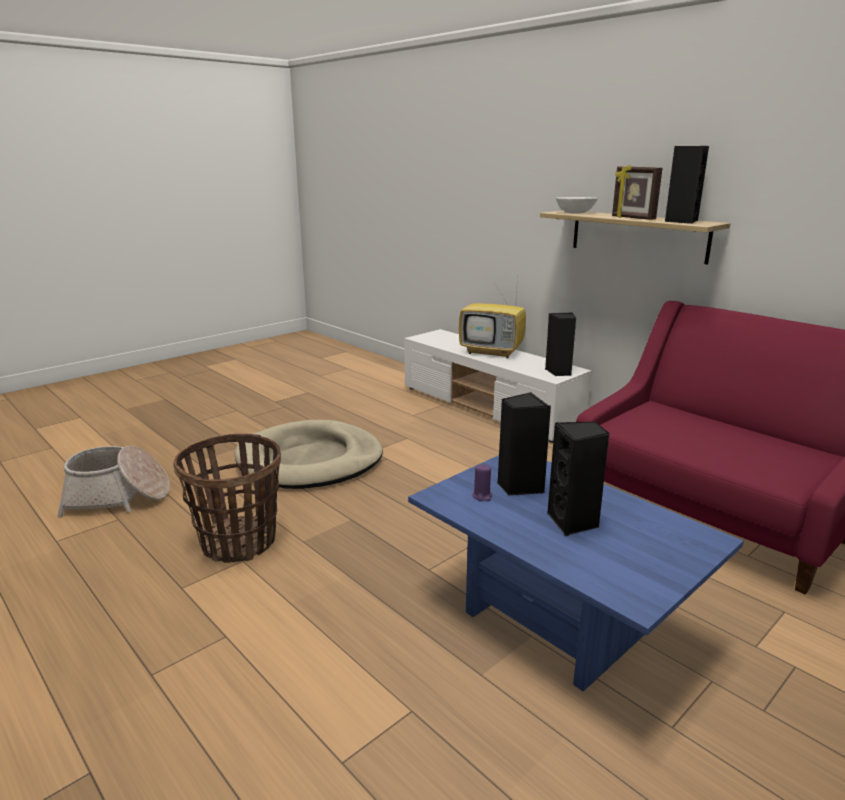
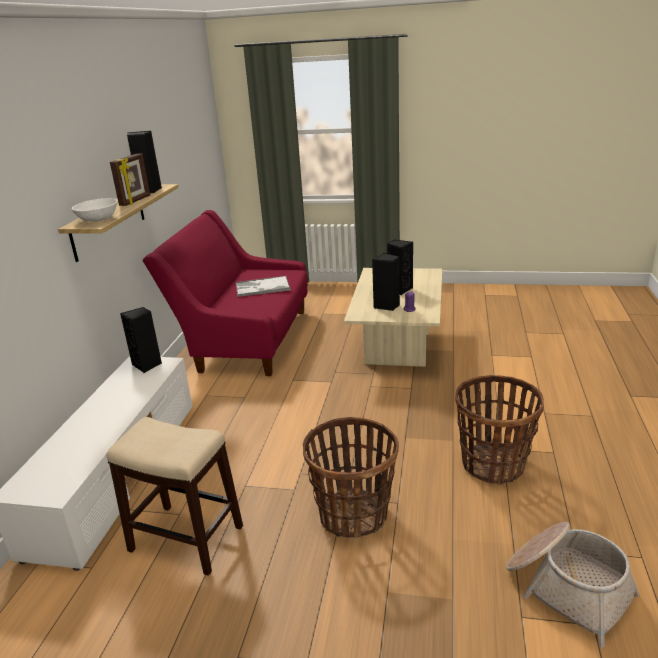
camera: 125 degrees left, 5 degrees up
(310, 460) = (353, 515): beige dog bed -> basket
(387, 412) = (185, 538): none -> stool
(493, 352) = (100, 416): television -> none
(556, 620) = (397, 347): blue coffee table -> beige coffee table
(719, 444) = (262, 287): none -> tray

